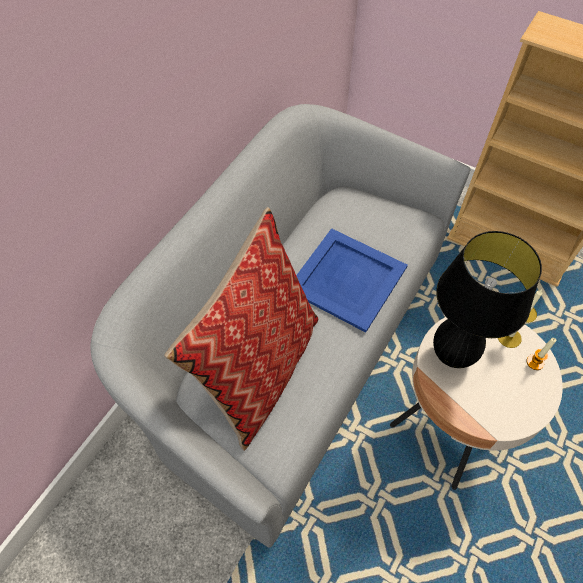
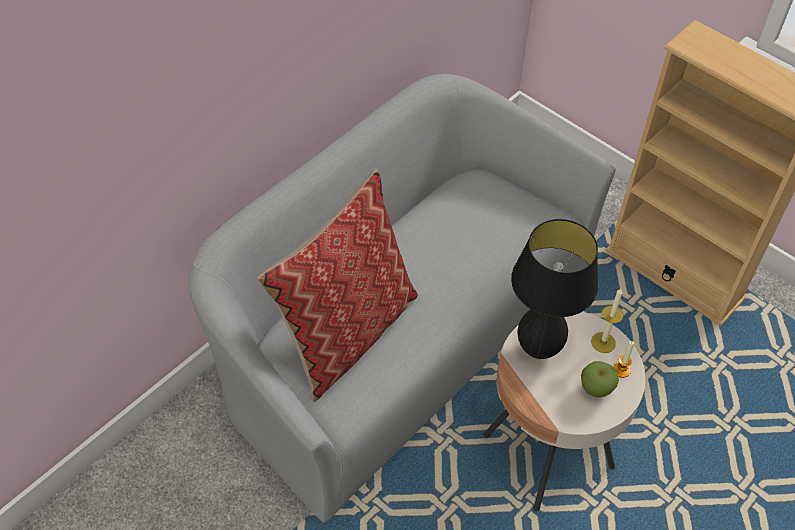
camera: 10 degrees right, 5 degrees down
(347, 278) = (459, 261): blue tray -> none
(517, 387) = (595, 389): none -> apple

